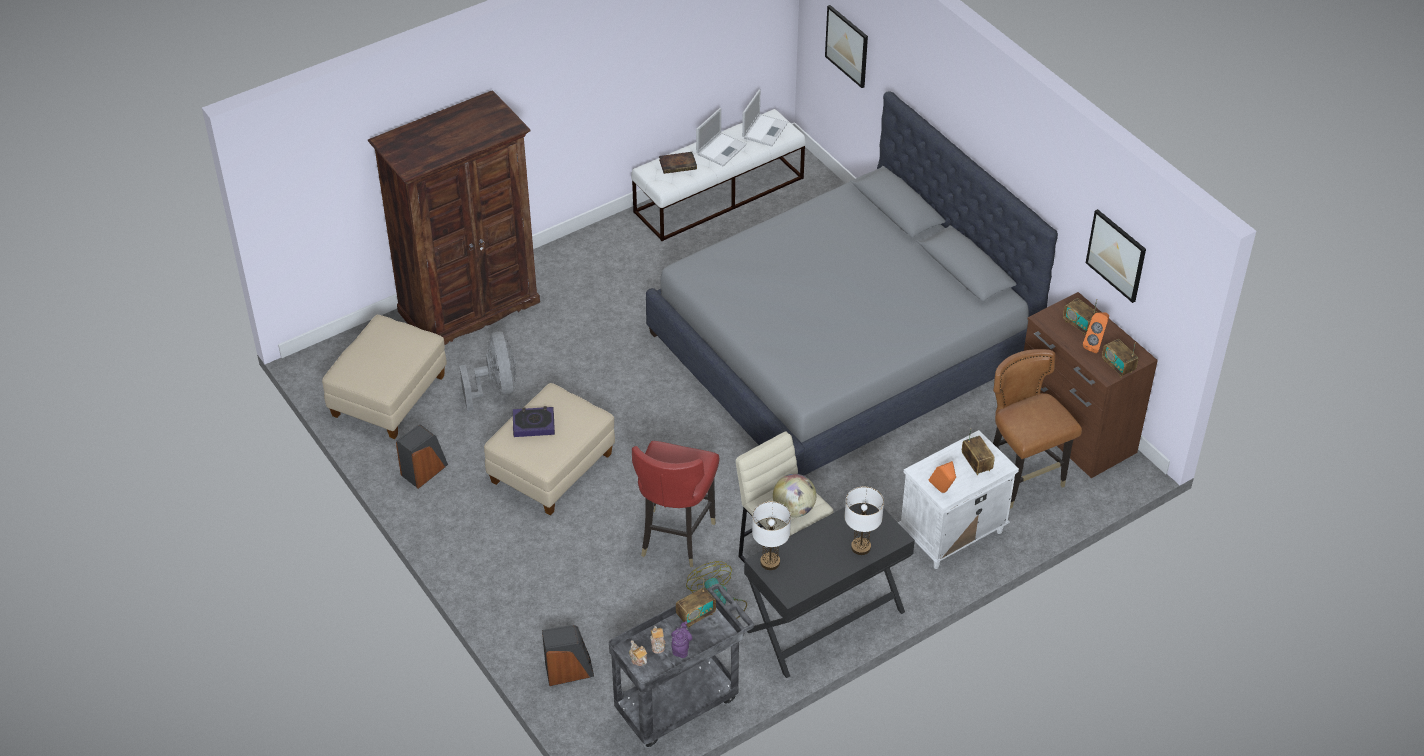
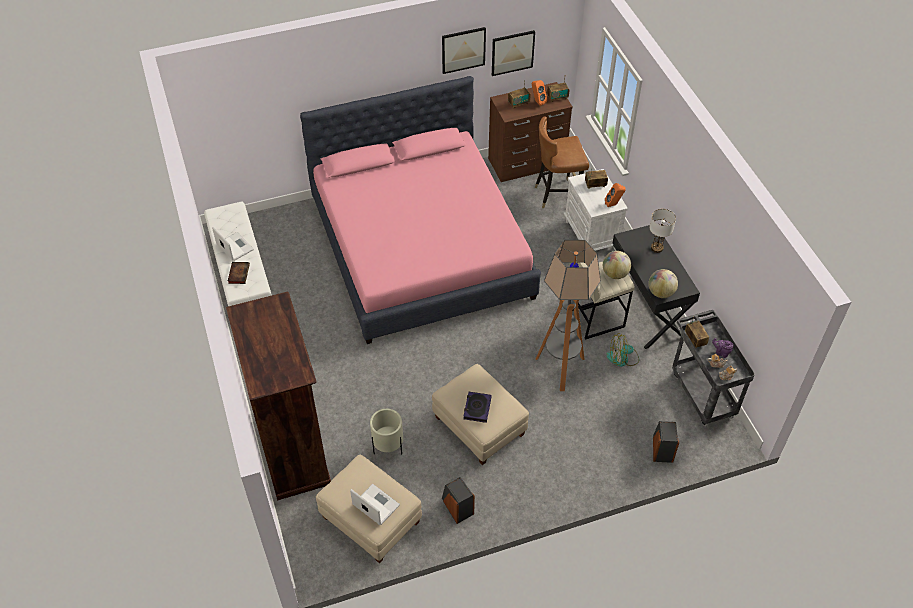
camera: 75 degrees left, 5 degrees up
(496, 389) = (388, 447): grey fan -> beige planter
(675, 537) = (560, 368): red chair -> floor lamp
(765, 130) = (226, 219): laptop -> laptop (375, 504)
(770, 562) = (661, 292): table lamp -> globe
(842, 348) = (420, 247): grey bed -> pink bed
(847, 46) = (240, 122): picture -> picture (463, 50)

